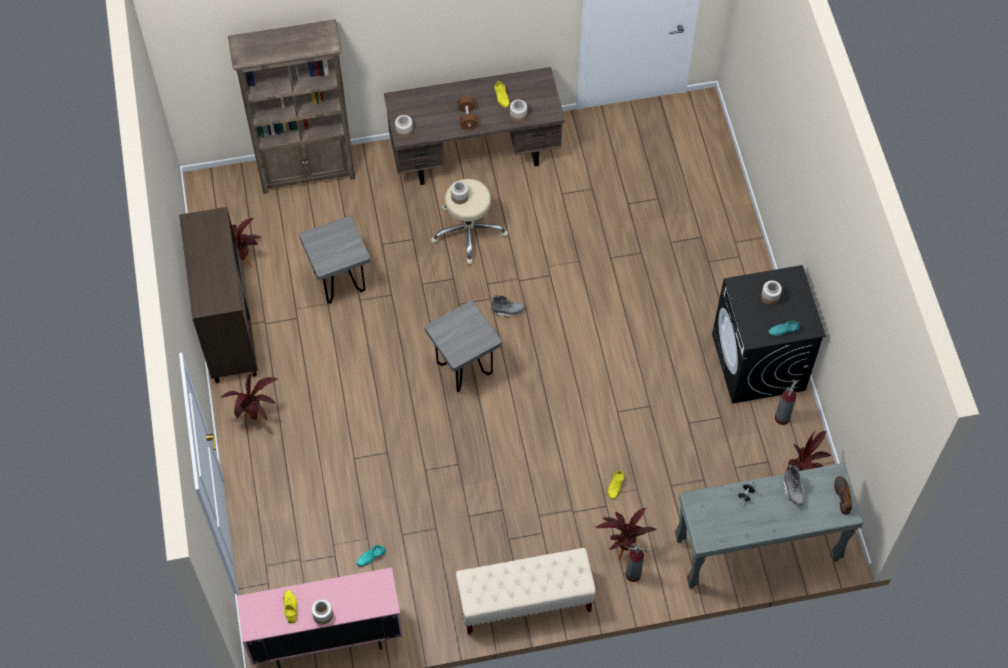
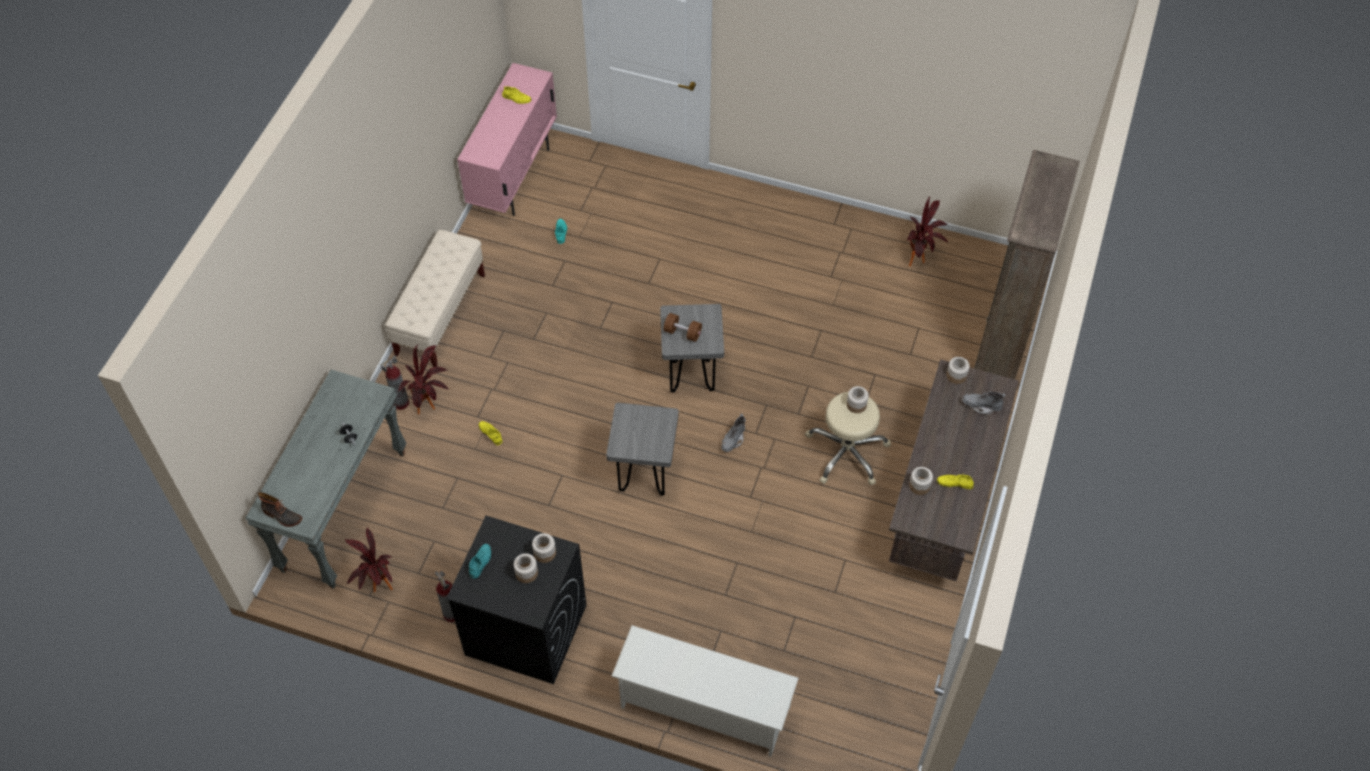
camera: 120 degrees right, 5 degrees down
(229, 331) = (848, 225): brown cabinet -> none
(258, 419) = (743, 210): potted plant -> none
(322, 615) = (494, 114): jar -> jar (544, 552)
(340, 284) = (848, 323): grey stool -> grey stool (644, 476)
(467, 117) = (943, 438): brown dumbbell -> brown dumbbell (682, 333)
(733, 225) = (703, 707): none -> white shoe rack
(793, 491) = (321, 477): grey boot -> grey boot (981, 406)

